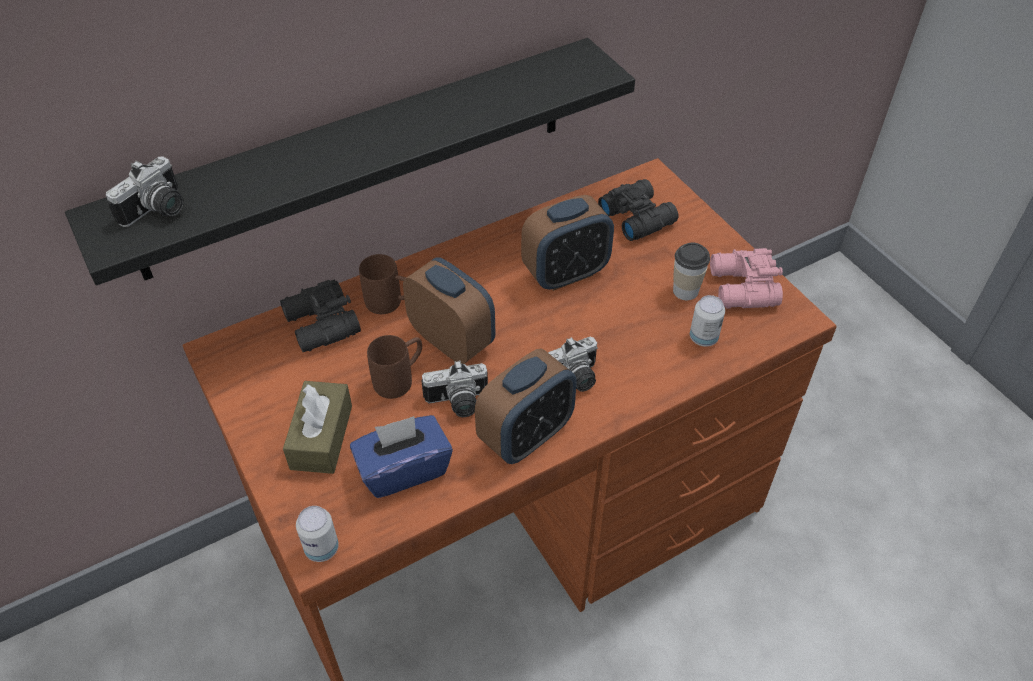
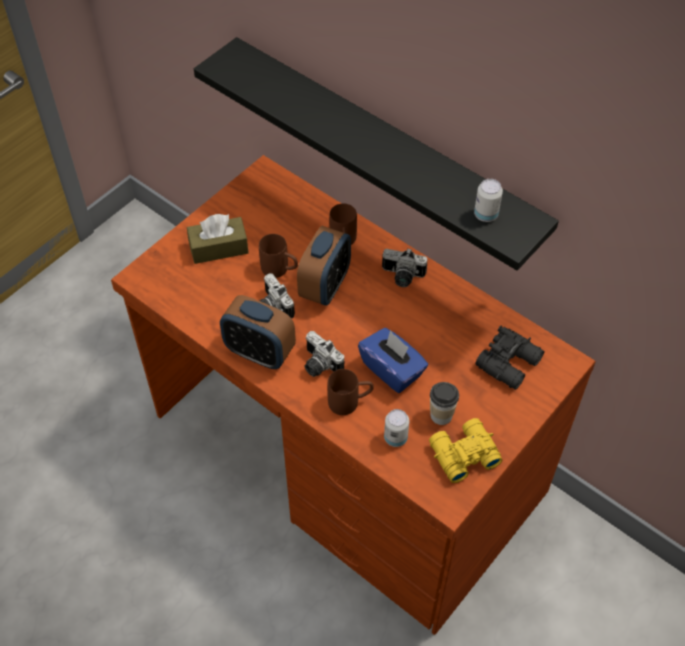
camera: 70 degrees right, 5 degrees up
(158, 211) = (252, 73): camera -> camera (402, 277)
(320, 326) = (306, 213): black binoculars -> none
(322, 548) = (141, 278): can -> can (486, 215)
(403, 469) = (209, 296): blue tissue box -> blue tissue box (392, 370)
(565, 273) = (421, 333): alarm clock -> none
(638, 364) = (350, 402): none -> brown mug
(741, 289) = (462, 454): pink binoculars -> yellow binoculars

